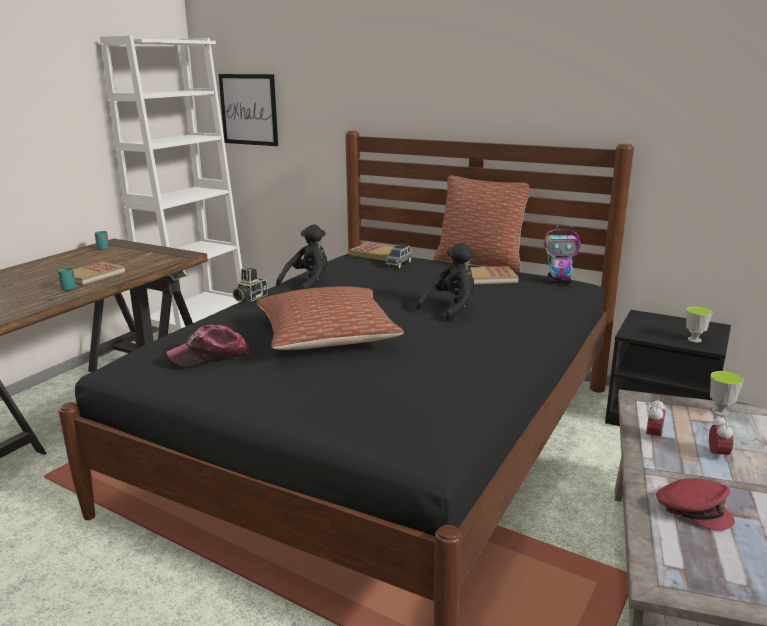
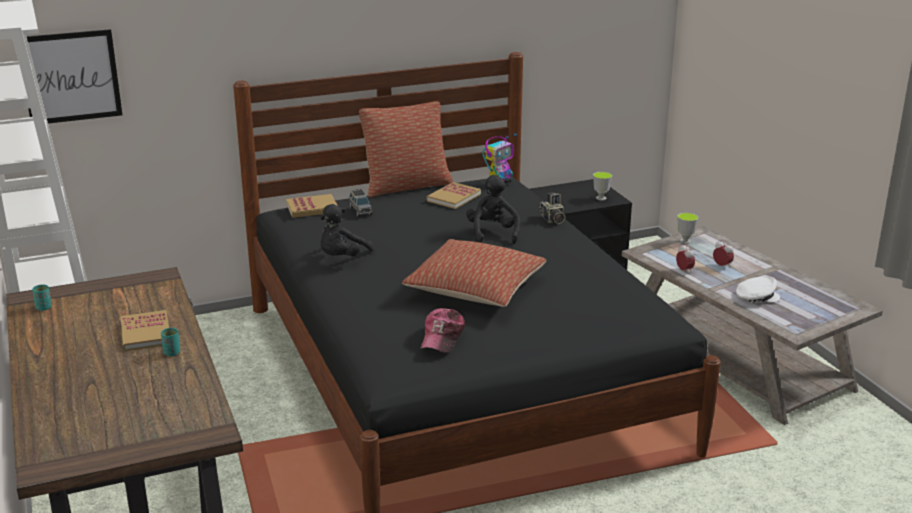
camera: 50 degrees left, 5 degrees up
(249, 298) = (332, 289): camera -> camera (552, 219)
(308, 284) = (342, 257): black plush toy -> black plush toy turned 135 degrees counterclockwise
(693, 509) = (756, 297): red cap -> white cap

